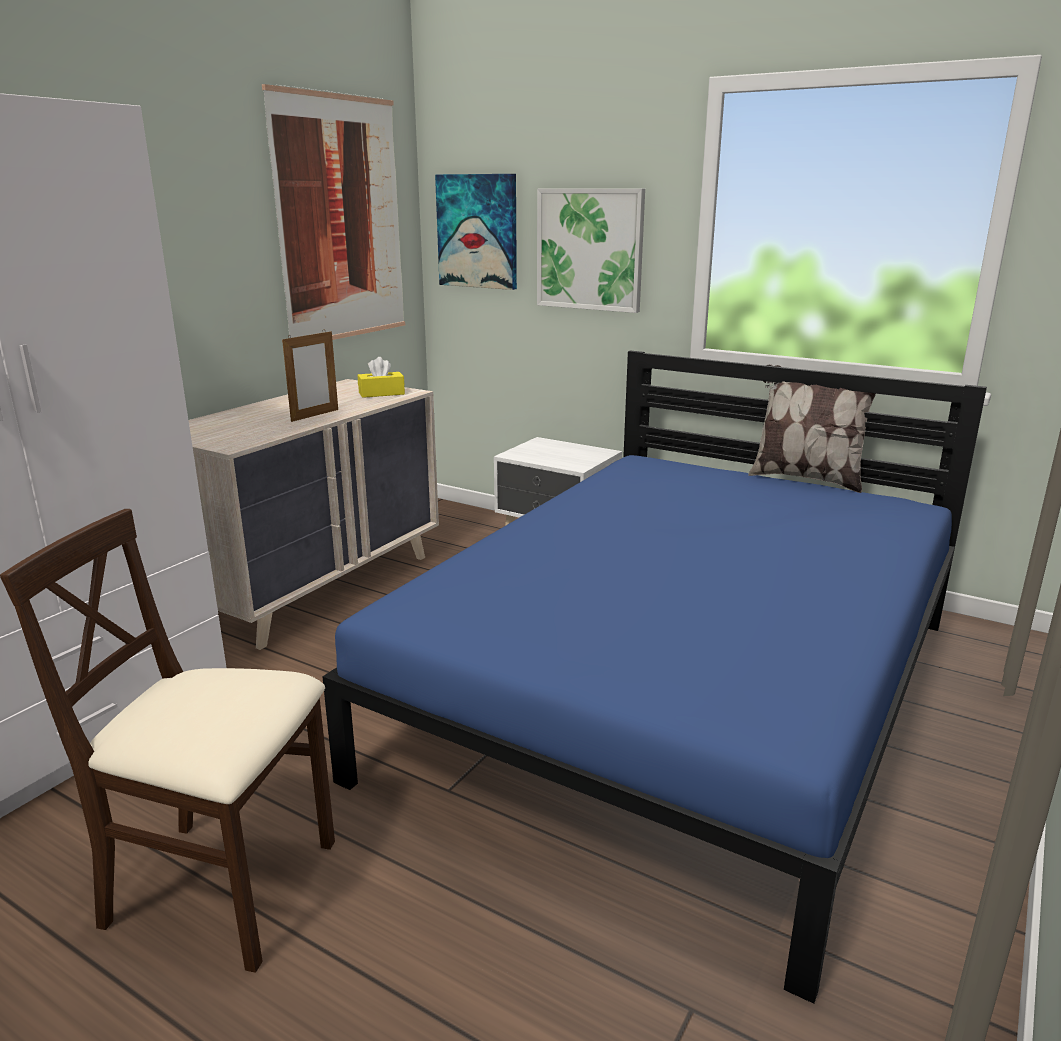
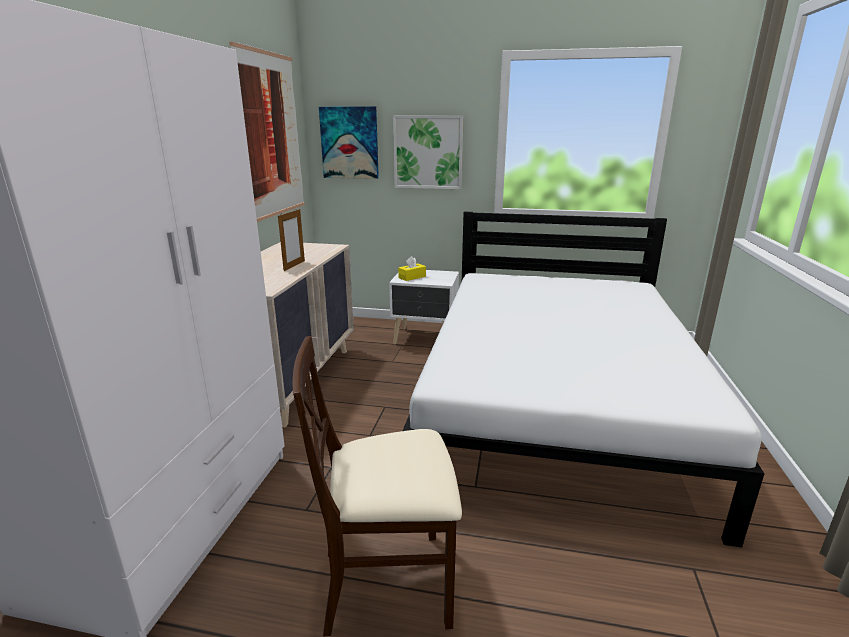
camera: 20 degrees left, 0 degrees up
(381, 393) = (318, 248): yellow tissue box -> yellow tissue box (412, 277)
(682, 694) = (554, 404): blue bed -> white bed
(805, 478) = (572, 276): pillow -> none

